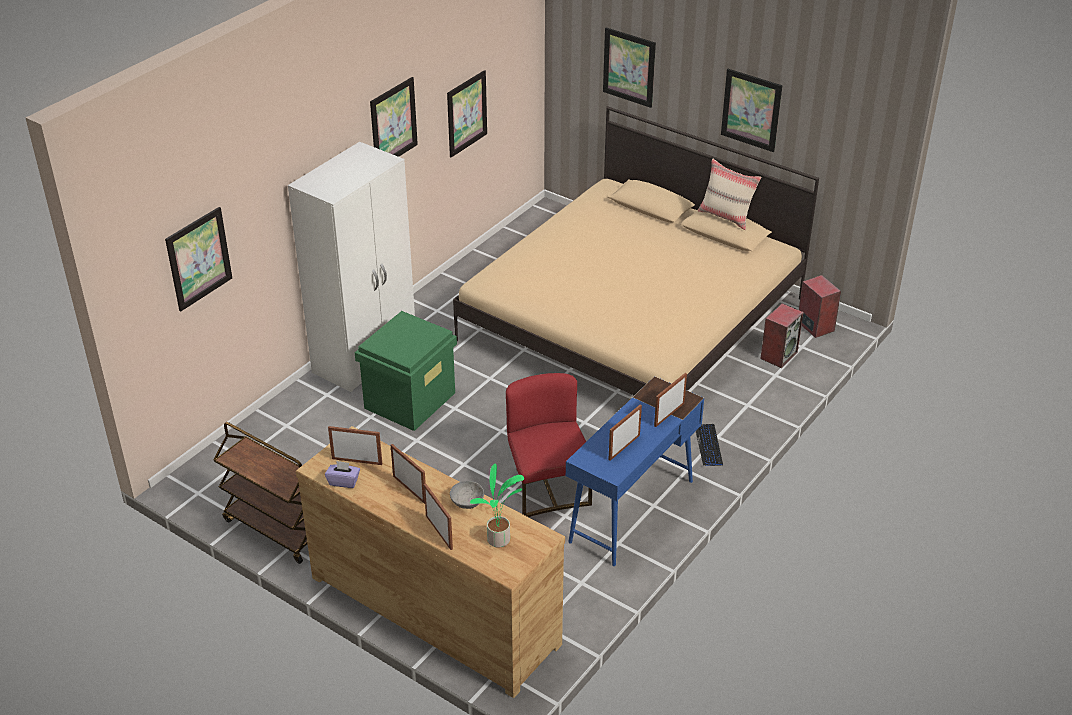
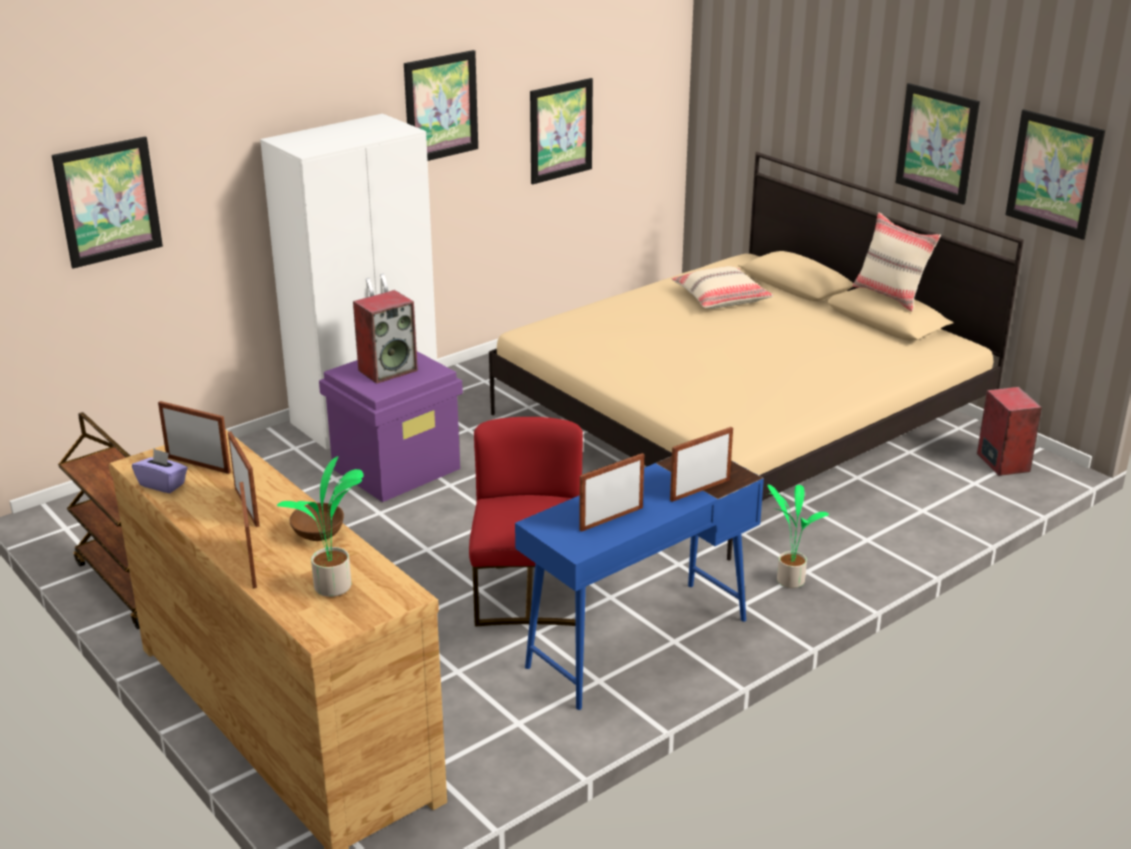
camera: 15 degrees right, 10 degrees down
(410, 400) = (396, 468): green storage box -> purple storage box
(467, 501) = (319, 533): grey bowl -> brown bowl
(604, 229) = (721, 298): none -> beige pillow
(629, 67) = (786, 94): picture -> picture (1054, 173)
(708, 445) = (789, 580): keyboard -> potted plant
(778, 355) = (936, 488): speaker -> speaker (388, 370)

